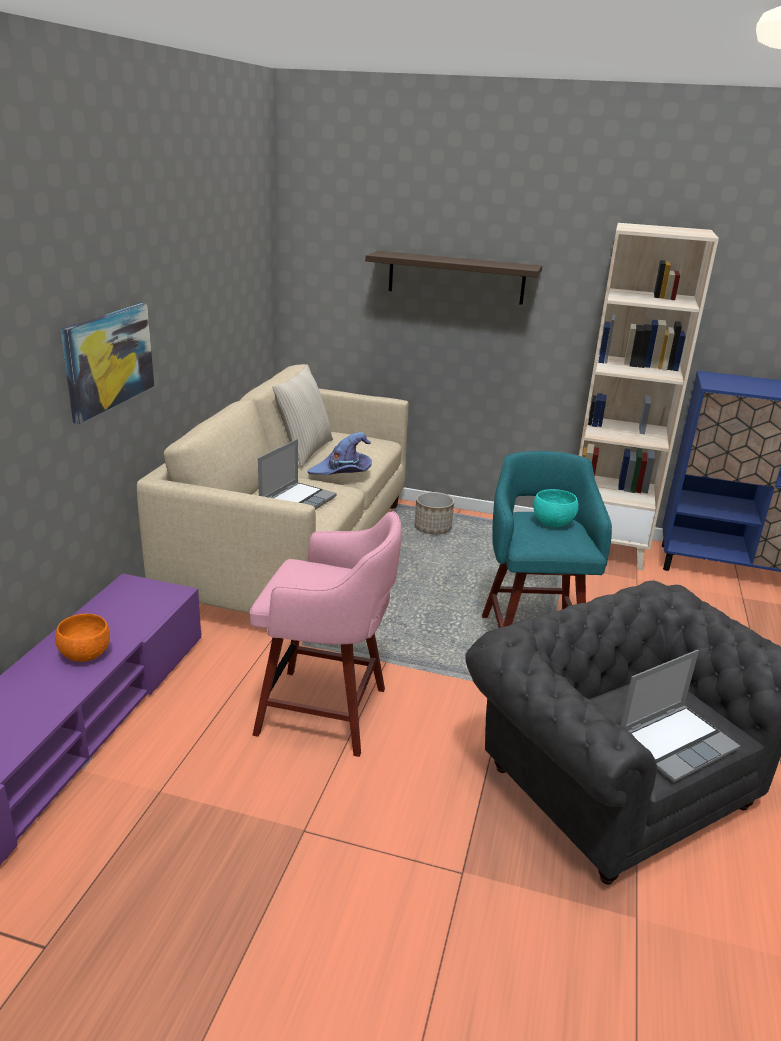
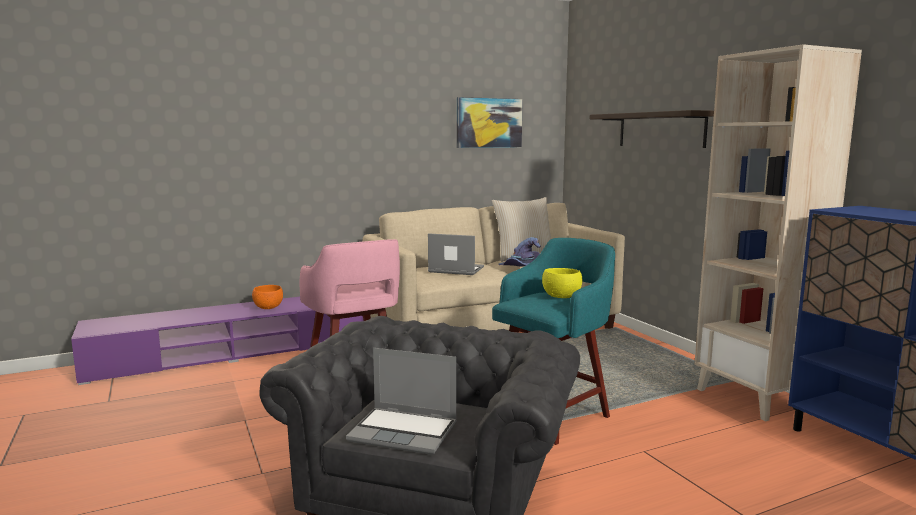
camera: 50 degrees right, 15 degrees down
(108, 360) = (355, 156): picture -> picture (489, 123)
(297, 501) = (455, 270): laptop -> laptop turned 150 degrees counterclockwise
(433, 528) = (614, 344): planter -> none
(553, 523) = (562, 297): turquoise bowl -> yellow bowl

